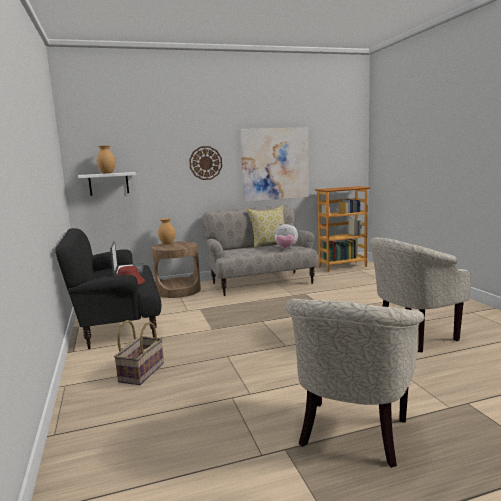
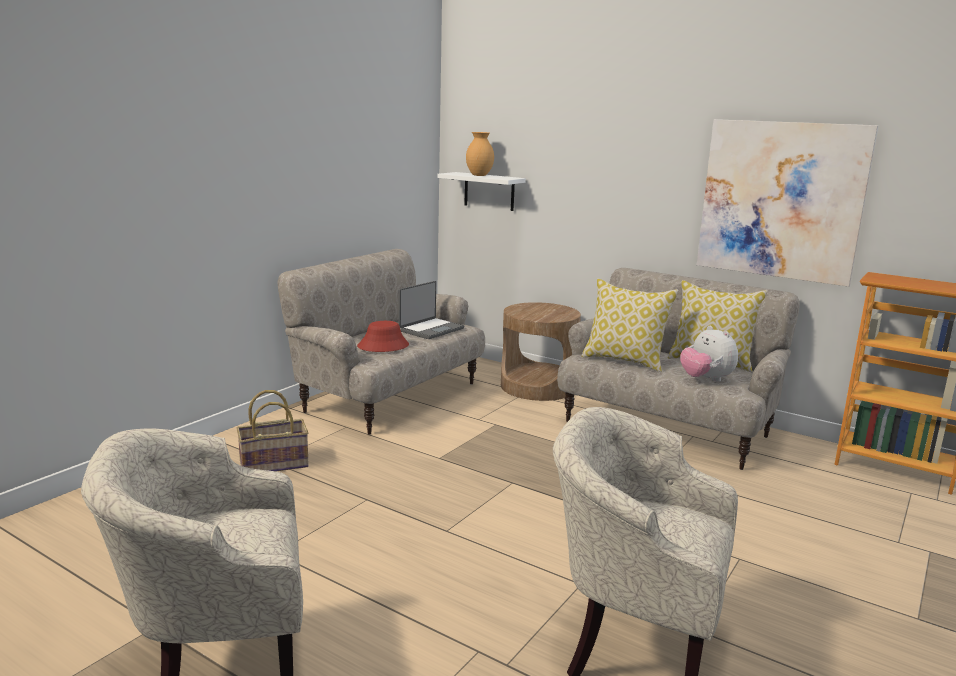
camera: 50 degrees right, 5 degrees up
(118, 322) = (389, 396): black sofa -> beige sofa
(167, 244) = (543, 306): brown vase -> none
(205, 163) = (638, 178): wall clock -> none
(244, 253) = (625, 361): none -> pillow

